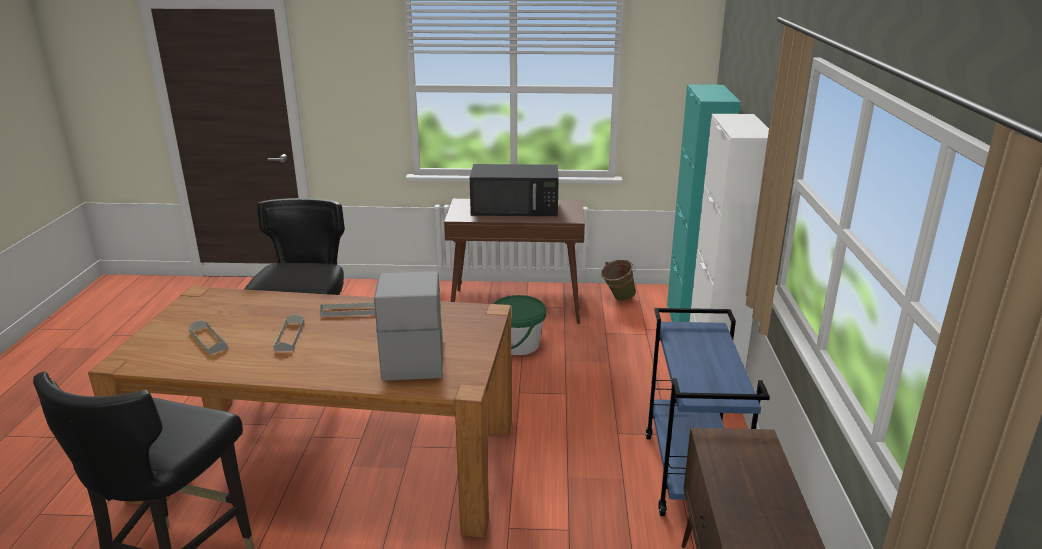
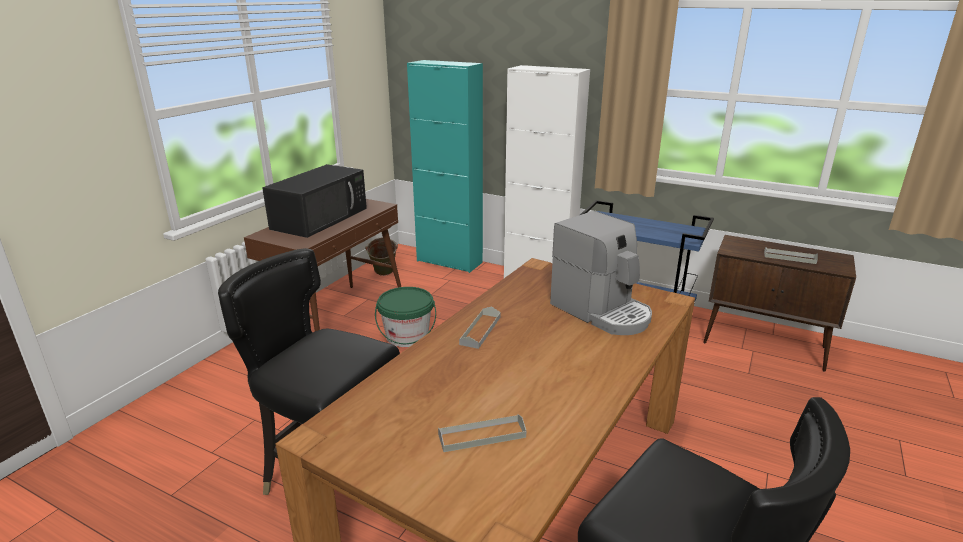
camera: 65 degrees left, 0 degrees up
(289, 336) = (515, 373): grey tray -> grey tray (789, 257)
(413, 355) = (602, 312): coffee machine -> coffee machine turned 150 degrees counterclockwise

